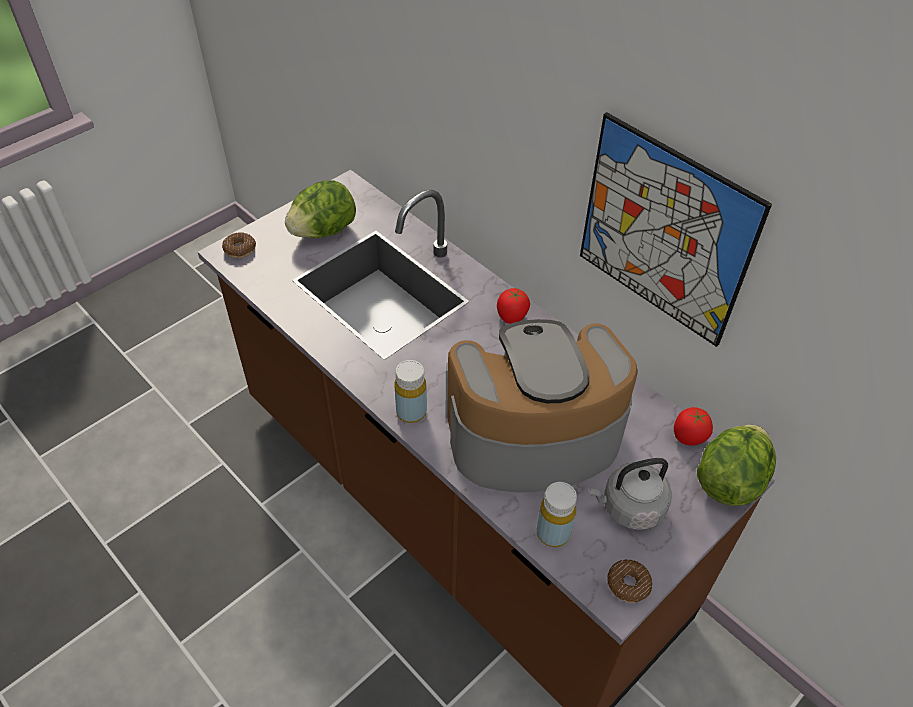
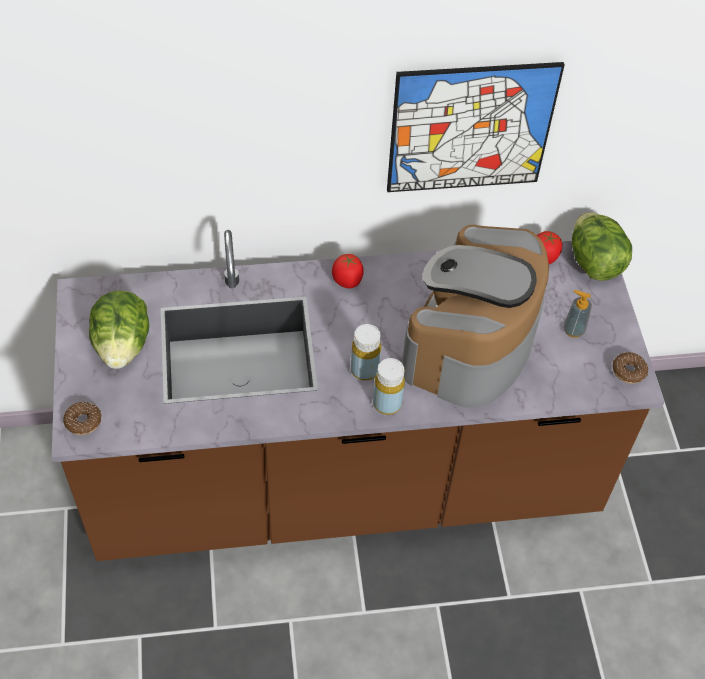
camera: 55 degrees left, 5 degrees up
(553, 533) = (561, 386): yellow bottle -> yellow bottle (364, 370)
(629, 508) = (573, 330): grey kettle -> soap dispenser

